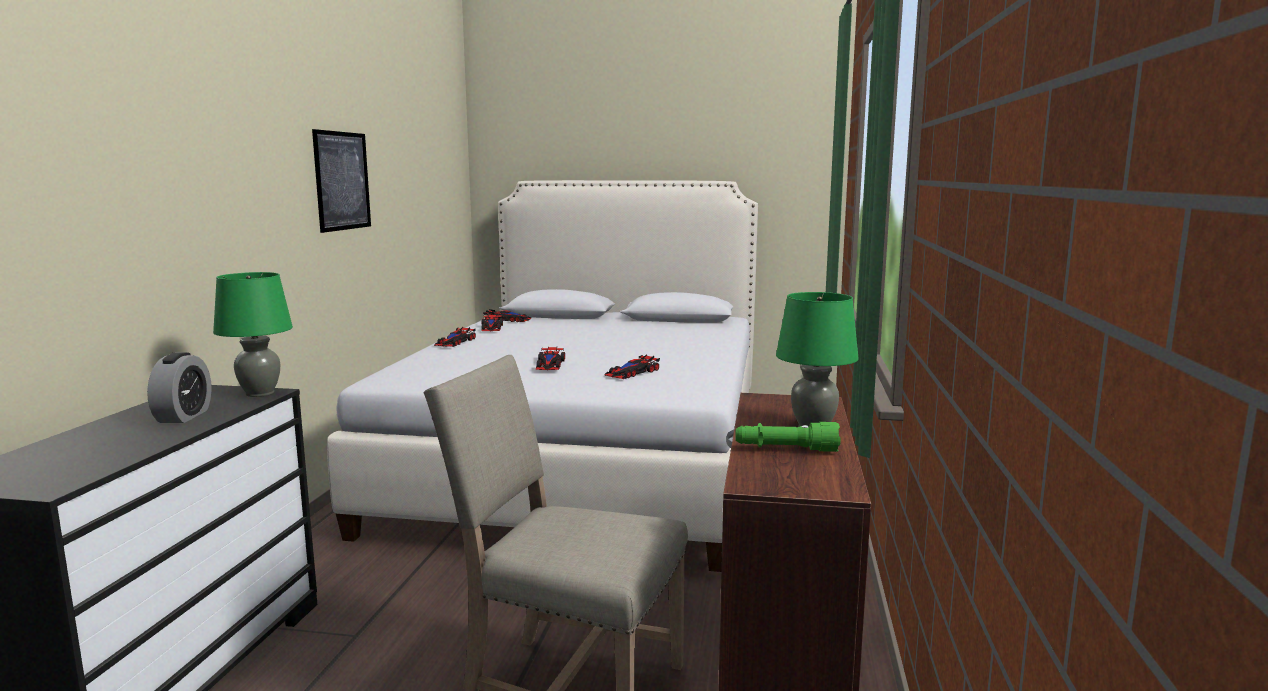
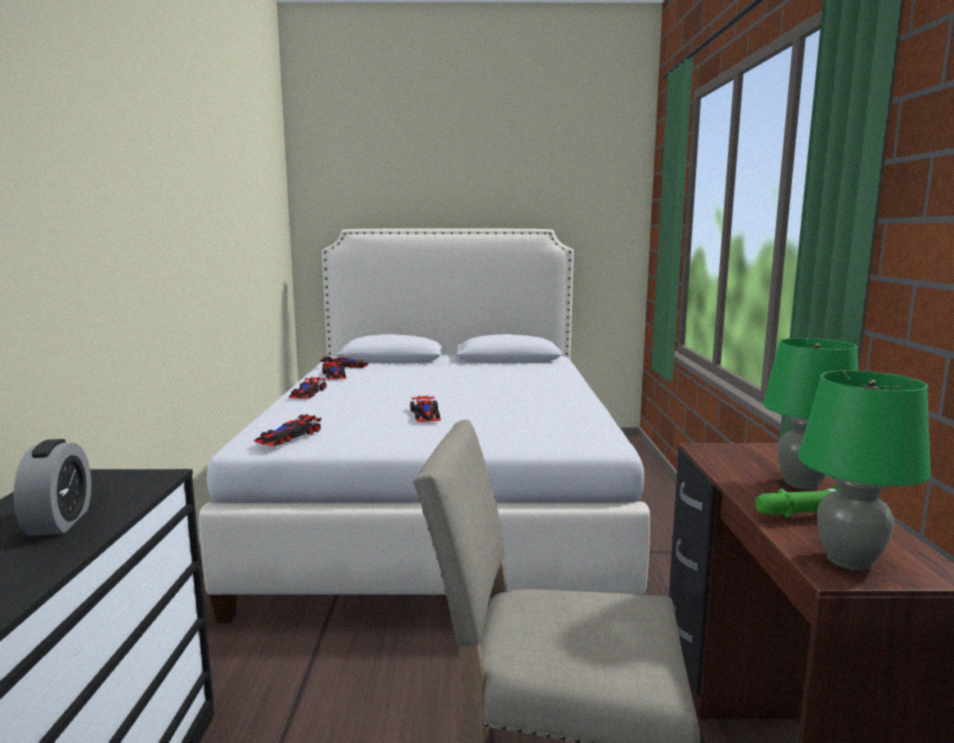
camera: 10 degrees left, 0 degrees up
(260, 393) = (146, 478): green table lamp -> green table lamp (849, 560)
(342, 181) = (188, 225): picture -> none
(632, 373) = (515, 420): toy car -> toy car (289, 436)

